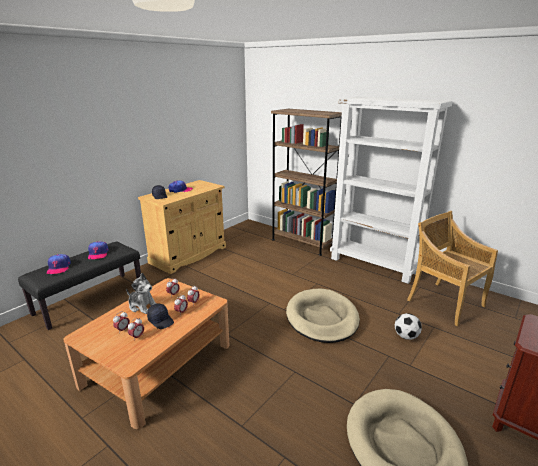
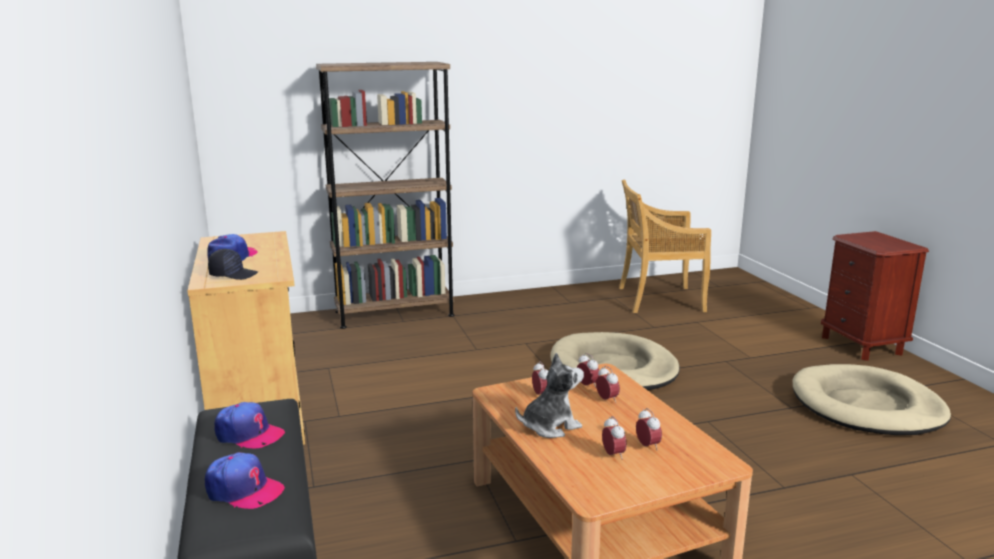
camera: 55 degrees left, 5 degrees down
(161, 320) = (616, 419): black cap -> none
(374, 265) = (532, 298): white bookcase -> none
(406, 336) = (700, 340): football -> none

